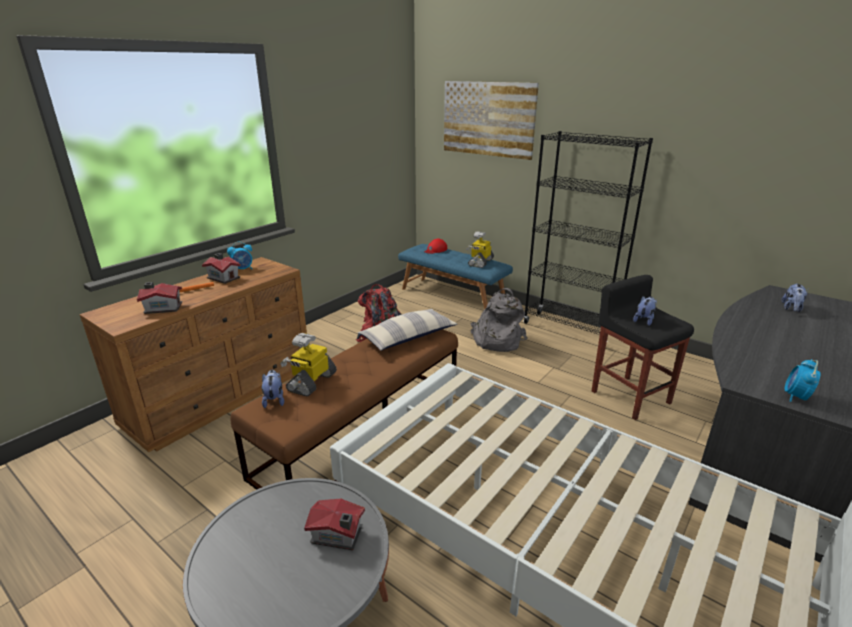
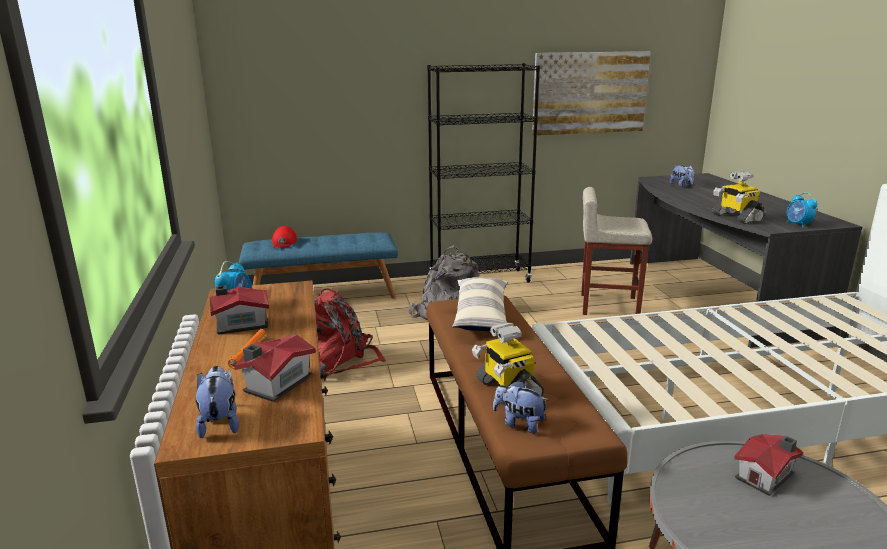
camera: 50 degrees left, 5 degrees down
(480, 262) = (360, 238): toy robot -> toy robot (735, 218)
(488, 119) = (327, 59): picture -> picture (590, 93)
(629, 396) = (608, 305): black stool -> beige stool
(644, 320) = (617, 225): plush toy -> plush toy (220, 423)

